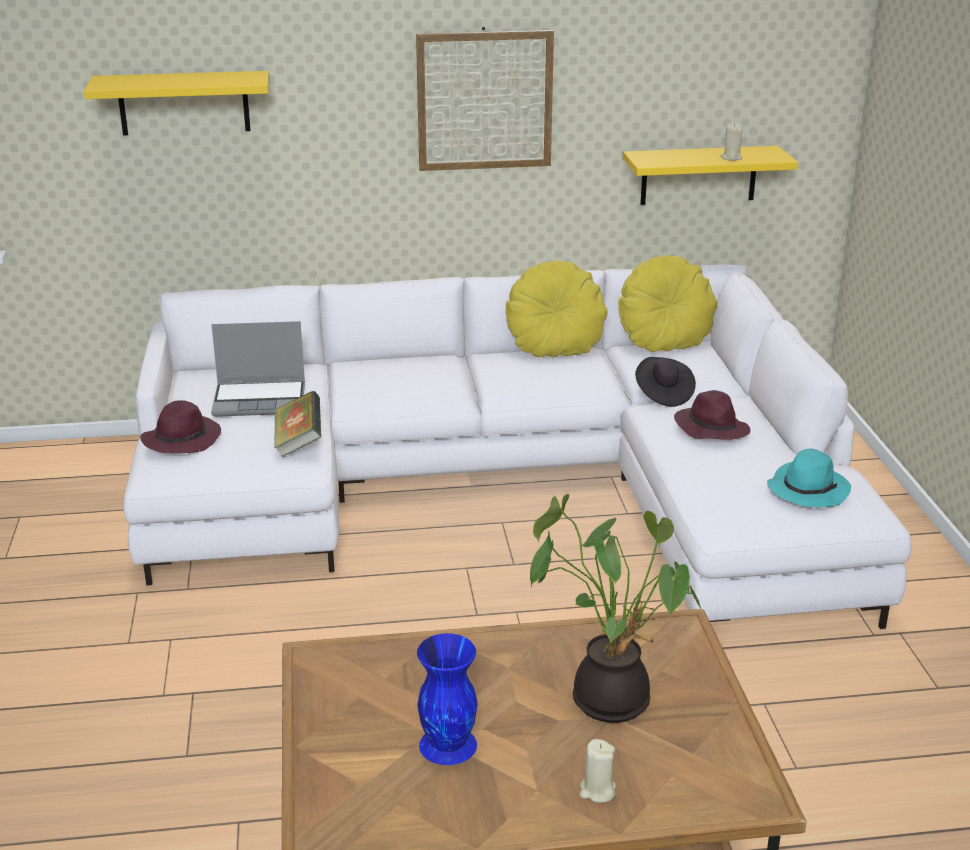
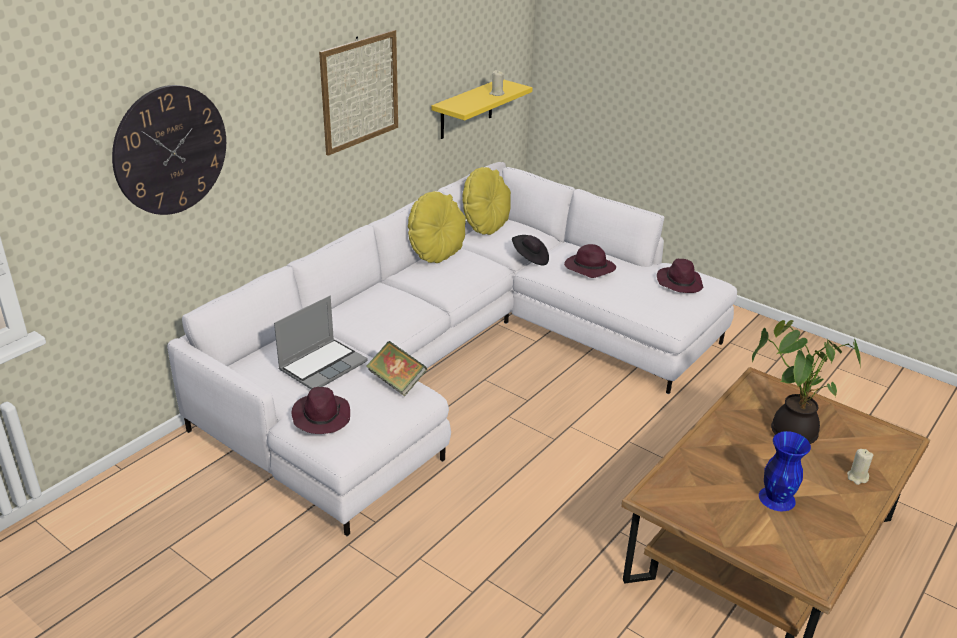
camera: 45 degrees left, 5 degrees up
(184, 103) = (170, 150): yellow shelf -> wall clock
(807, 489) = (679, 283): turquoise hat -> purple hat

